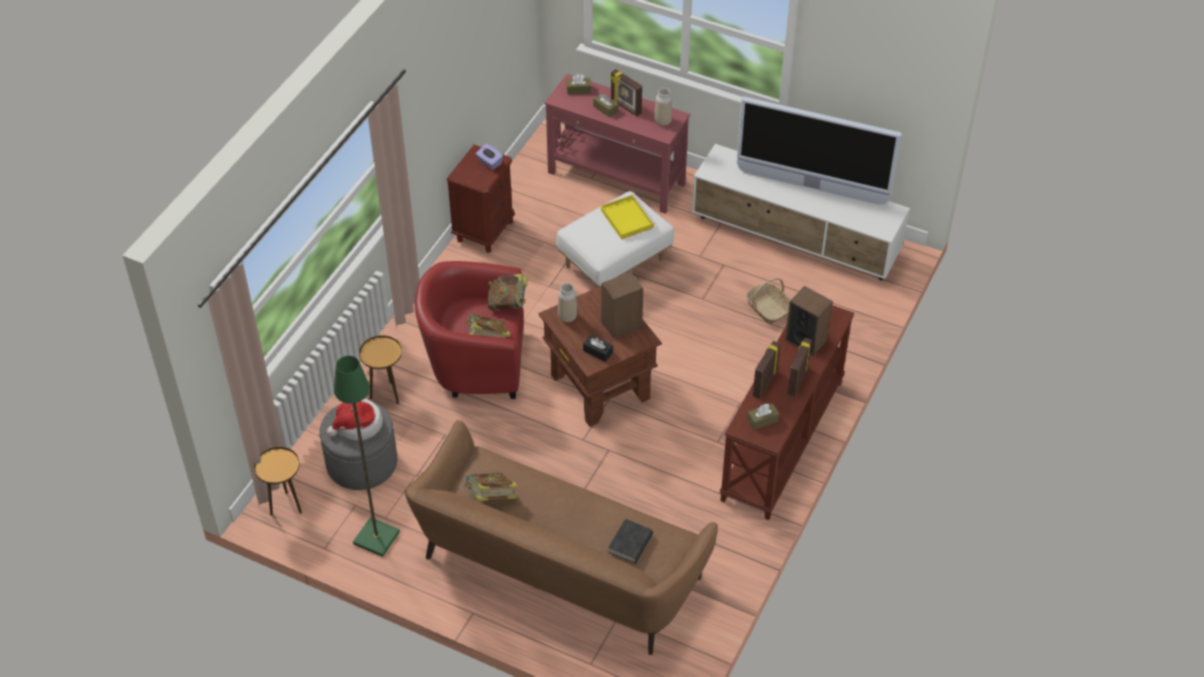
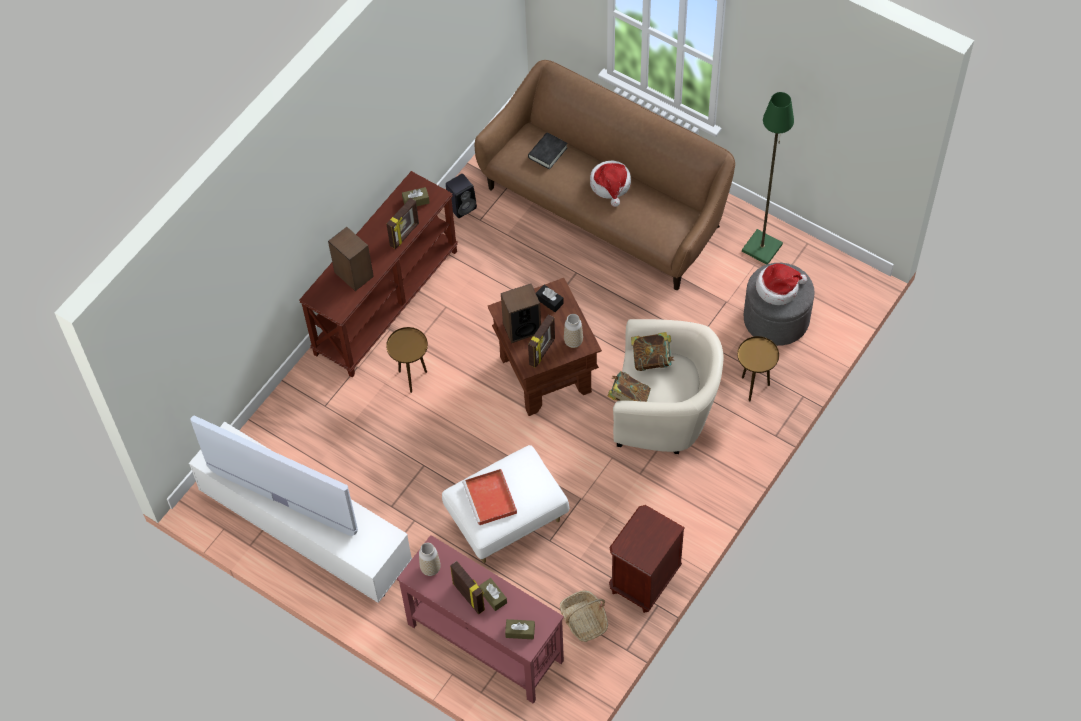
camera: 170 degrees left, 10 degrees up
(286, 506) = (843, 284): brown side table -> brown side table (412, 378)
(475, 363) = (665, 413): red armchair -> beige armchair
(489, 163) = (635, 543): purple tissue box -> none
(491, 497) = (660, 202): book -> none
(551, 511) = (610, 185): none -> hat
(626, 218) = (491, 499): yellow tray -> red tray
(726, 553) = (462, 206): none -> black speaker
(768, 308) = (360, 446): basket -> basket (584, 620)
(797, 381) = (374, 234): picture frame -> picture frame (542, 352)

